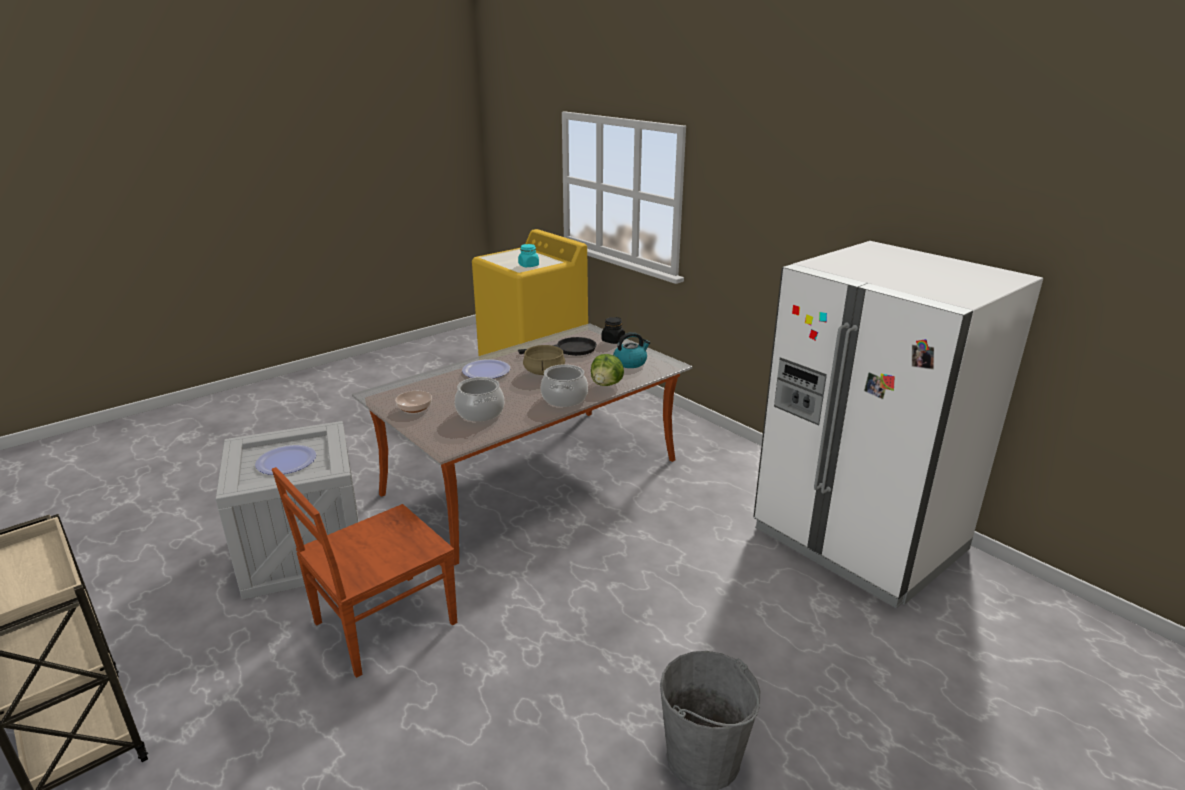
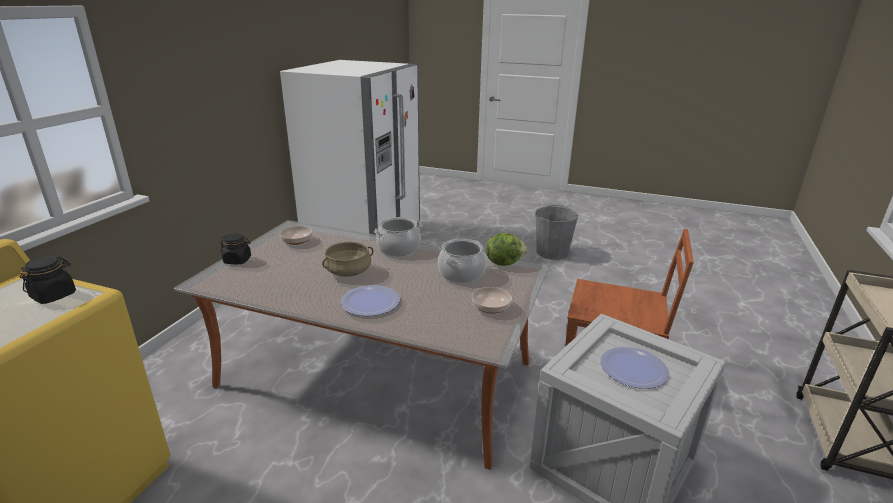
camera: 120 degrees left, 0 degrees up
(528, 265) = (54, 295): turquoise jar -> black jar
(568, 349) = (276, 276): black frying pan -> none
(606, 384) = (355, 240): lettuce -> lettuce (503, 262)
(630, 362) = (297, 241): kettle -> bowl

